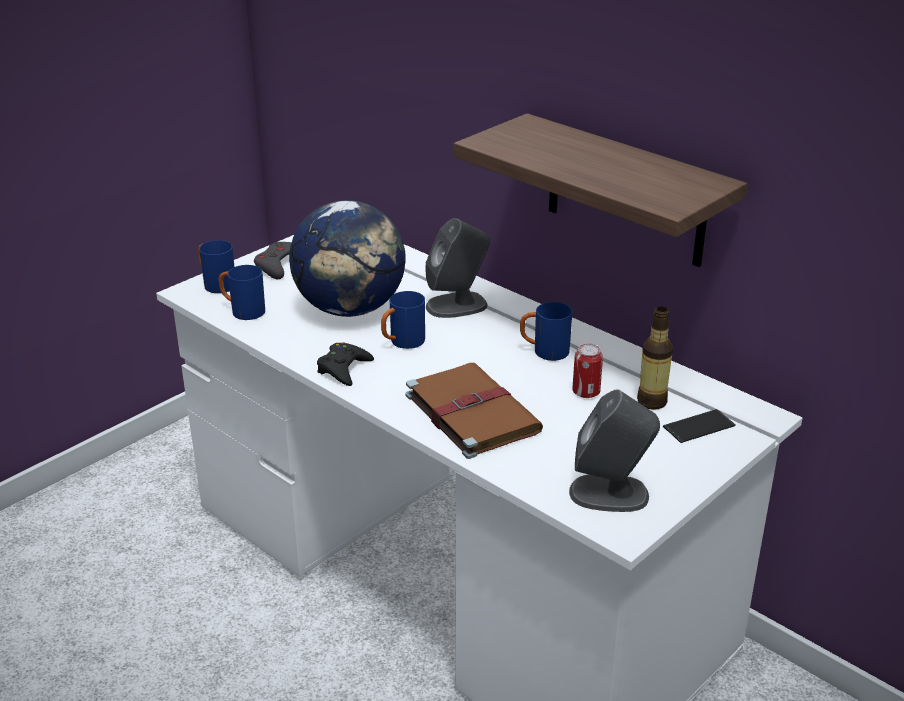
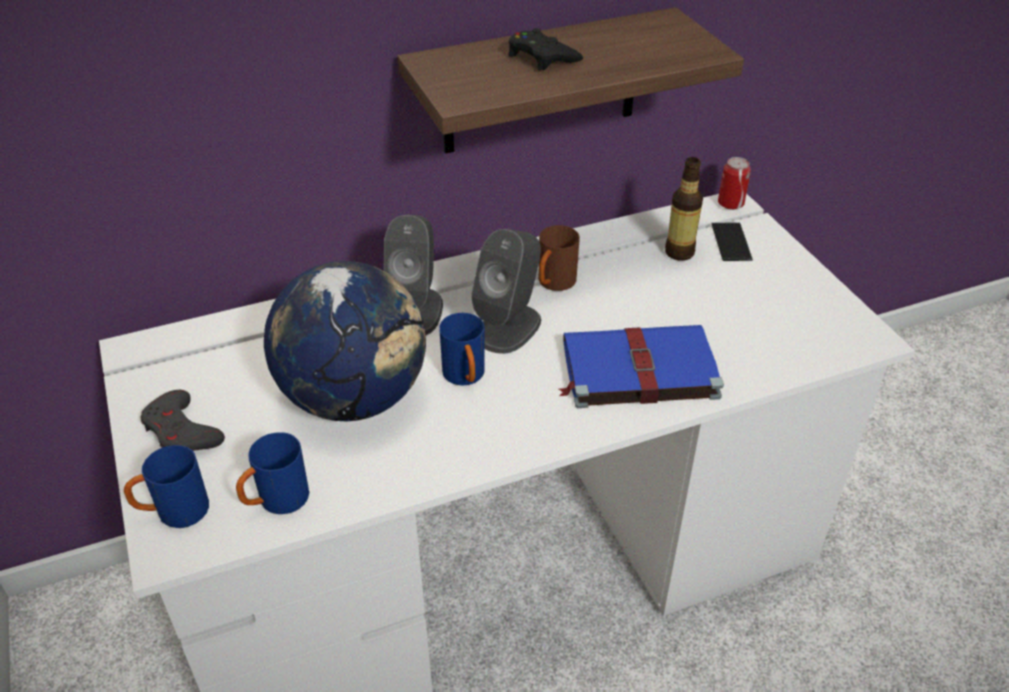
camera: 65 degrees left, 10 degrees up
(344, 369) = (490, 442): black game controller -> black game controller (541, 57)
(470, 412) = (636, 370): brown book -> blue book
(544, 352) = (553, 284): blue mug -> brown mug
(586, 392) = (642, 284): can -> can (730, 204)
(610, 493) = (813, 326): grey speaker -> grey speaker (508, 327)

